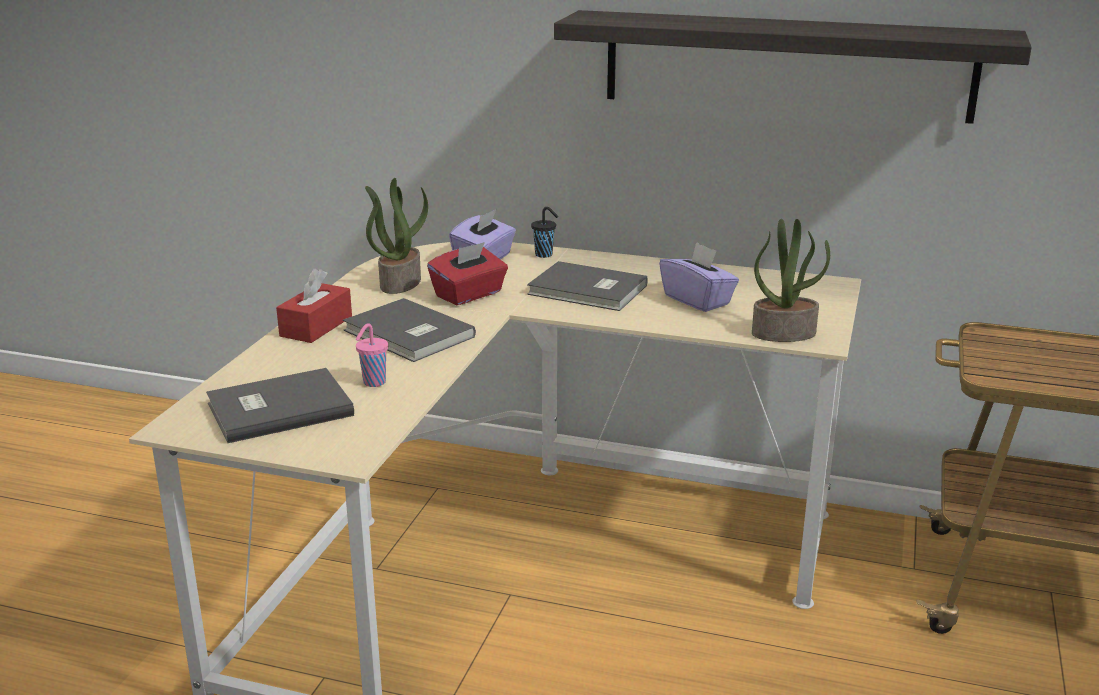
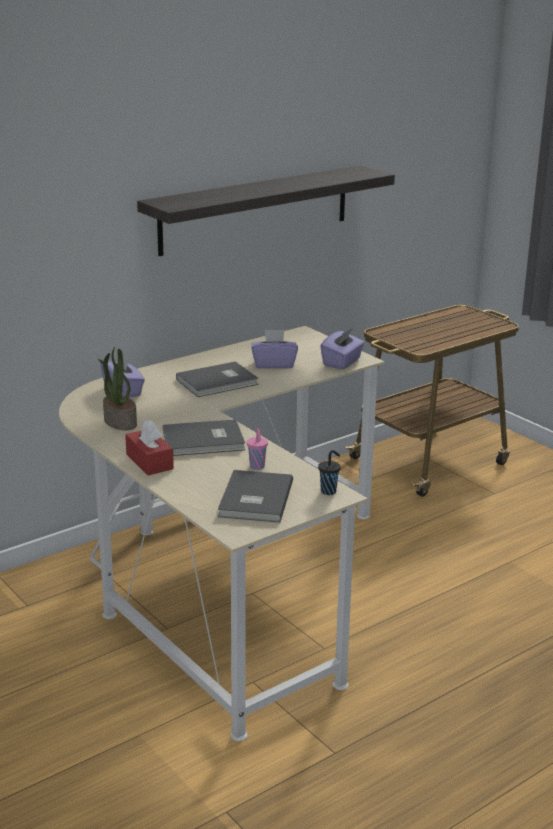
camera: 55 degrees left, 0 degrees up
(469, 295) = (172, 410): red tissue box -> none
(545, 255) = (145, 375): black cup -> black cup (329, 491)
(784, 333) = (342, 362): potted plant -> purple tissue box

